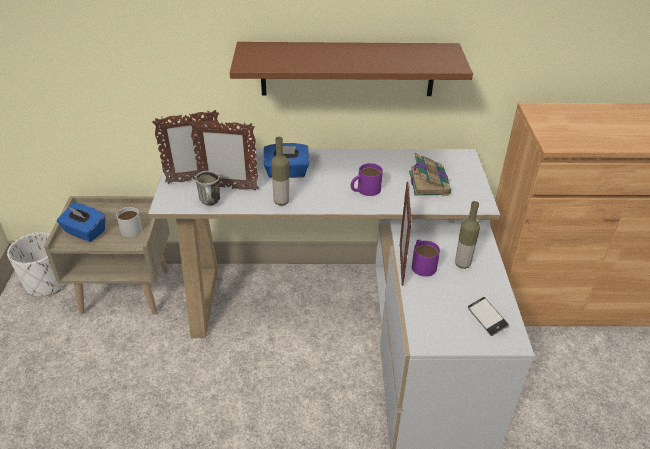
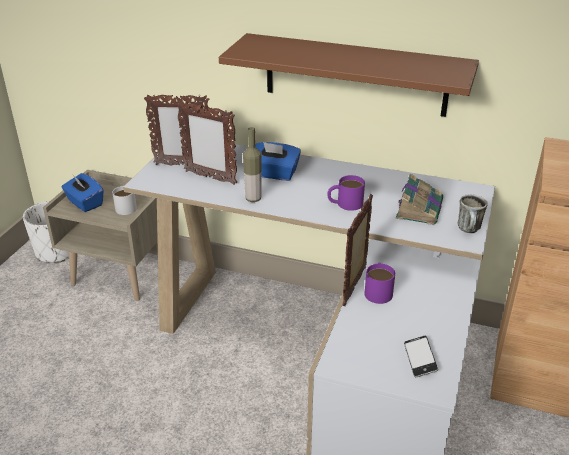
camera: 20 degrees right, 5 degrees down
(211, 203) = (185, 188): mug -> mug (469, 231)
(462, 264) = (424, 300): bottle -> none

